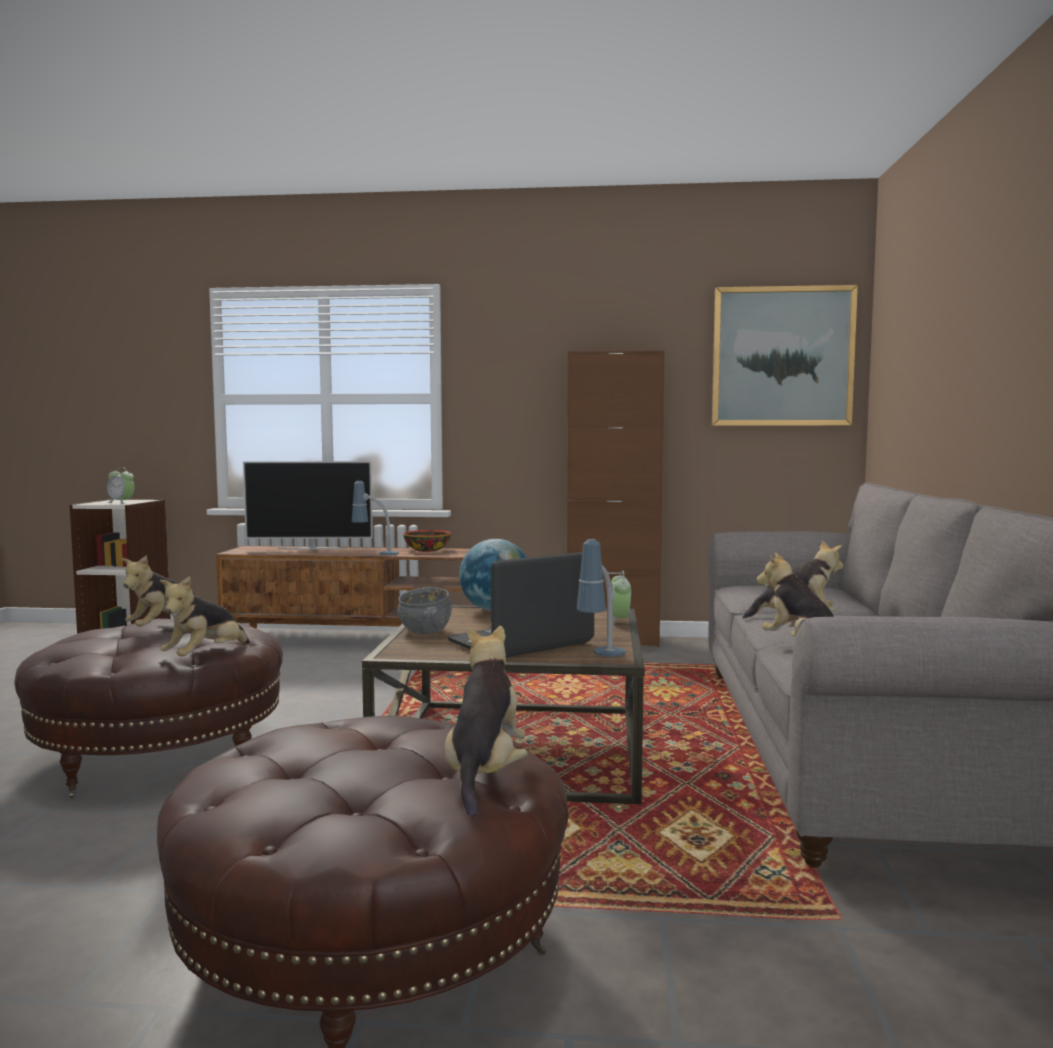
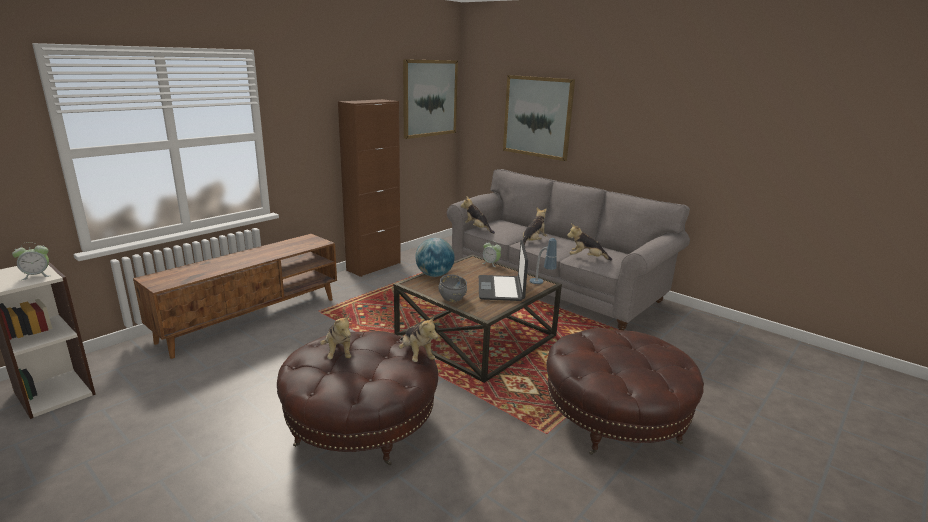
camera: 55 degrees left, 15 degrees up
(311, 548) = (203, 265): television -> none
(375, 553) = (267, 257): table lamp -> none
(427, 550) = (285, 244): bowl -> none
(484, 773) = (647, 341): plush toy -> plush toy (476, 229)
(944, 360) = (537, 117): none -> picture

